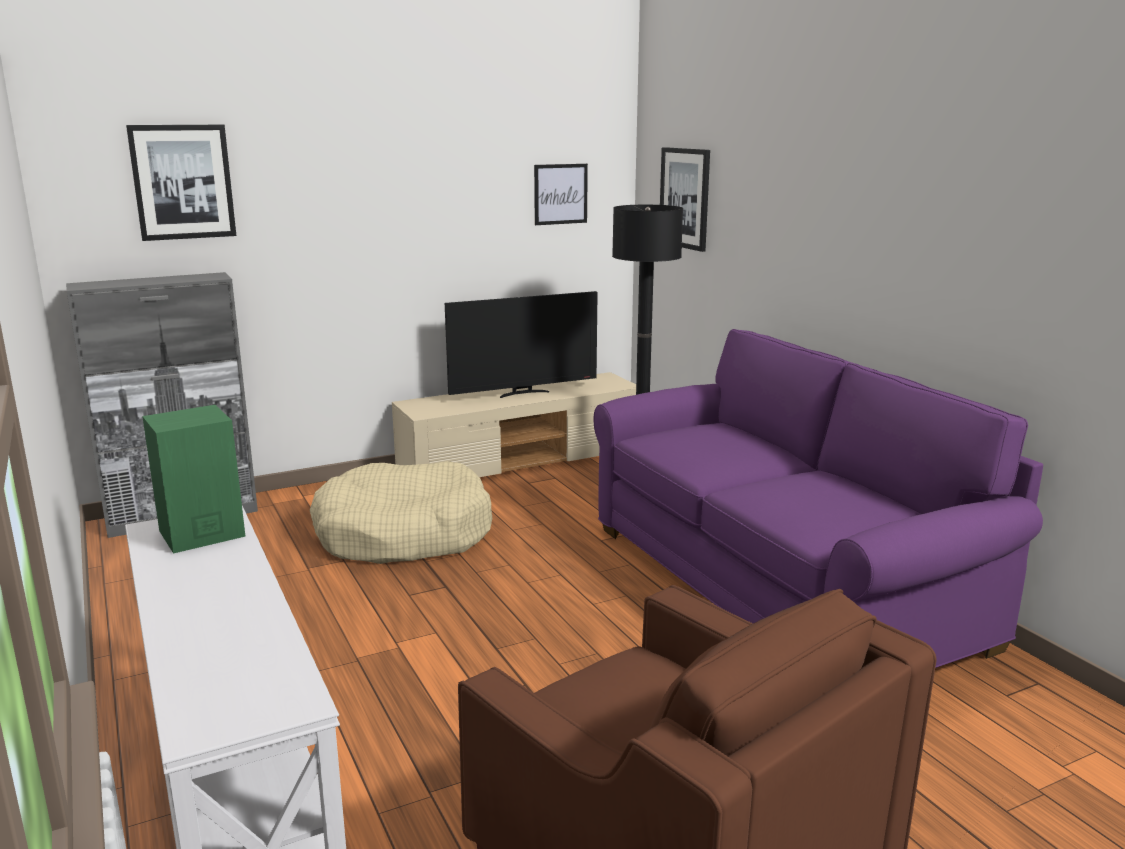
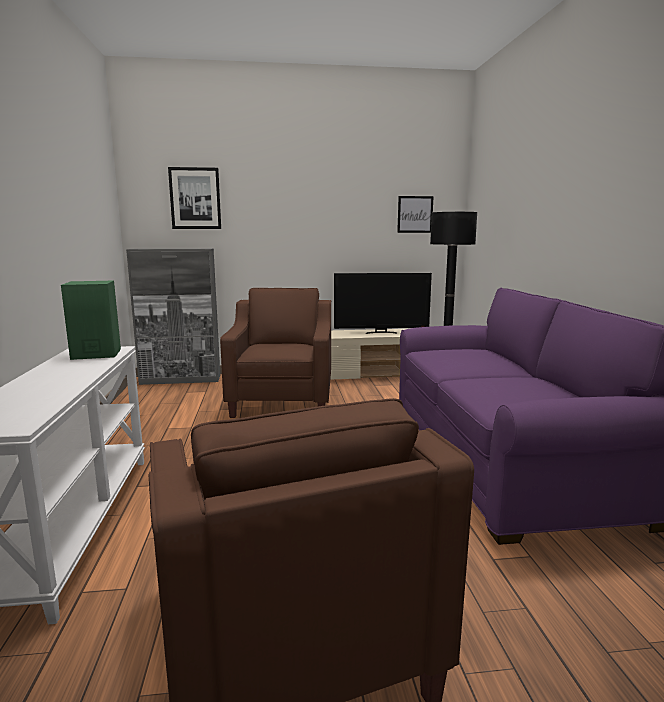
camera: 20 degrees right, 5 degrees down
(403, 534) = (283, 401): beige dog bed -> brown armchair
(685, 198) = (489, 212): picture -> none

